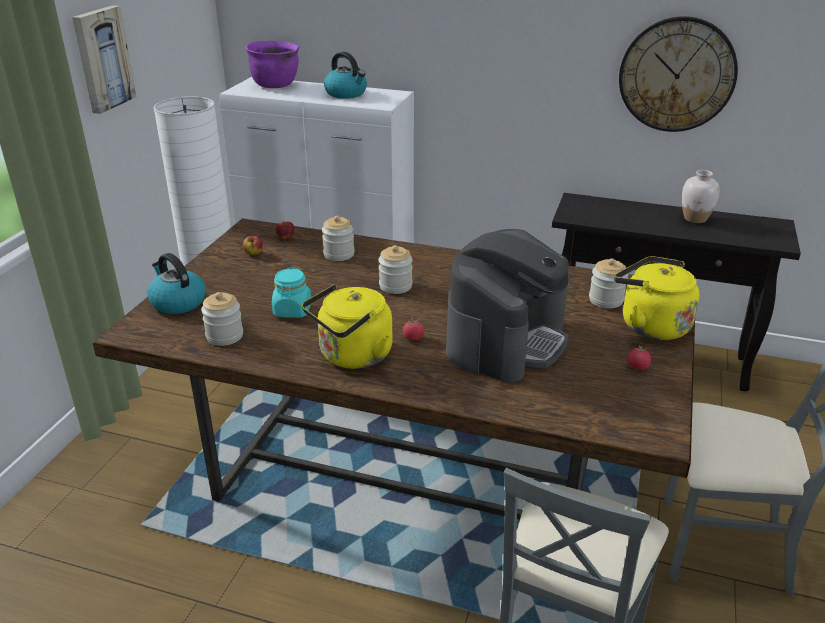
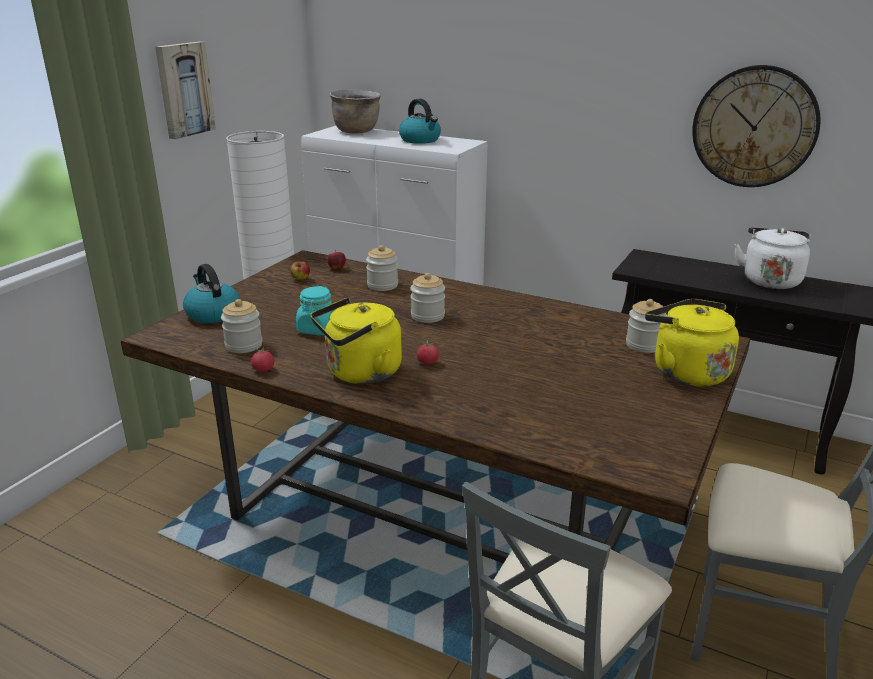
camera: 10 degrees right, 5 degrees down
(275, 85) = (357, 131): purple cooking pot -> brown cooking pot
(506, 340) = (523, 372): coffee machine -> none
(637, 367) = (658, 409): tomato -> tomato (263, 370)
(695, 218) = (770, 280): white vase -> white kettle

